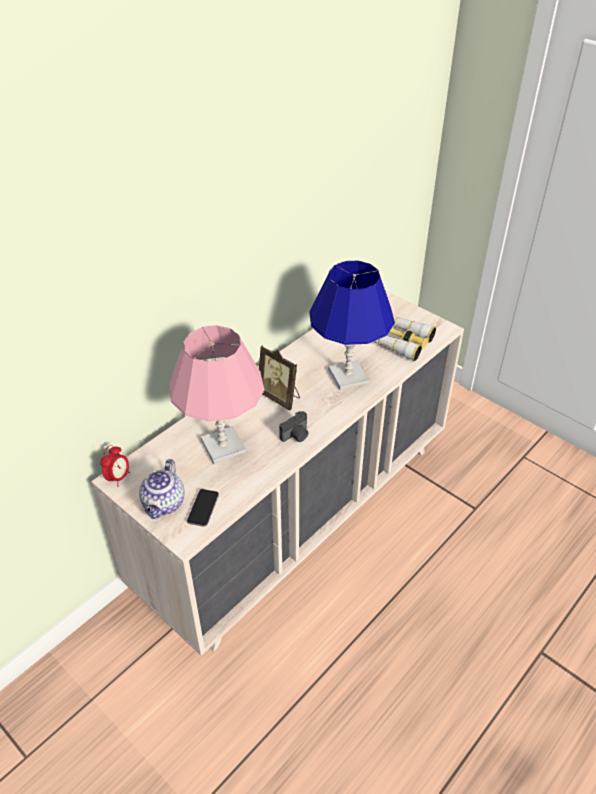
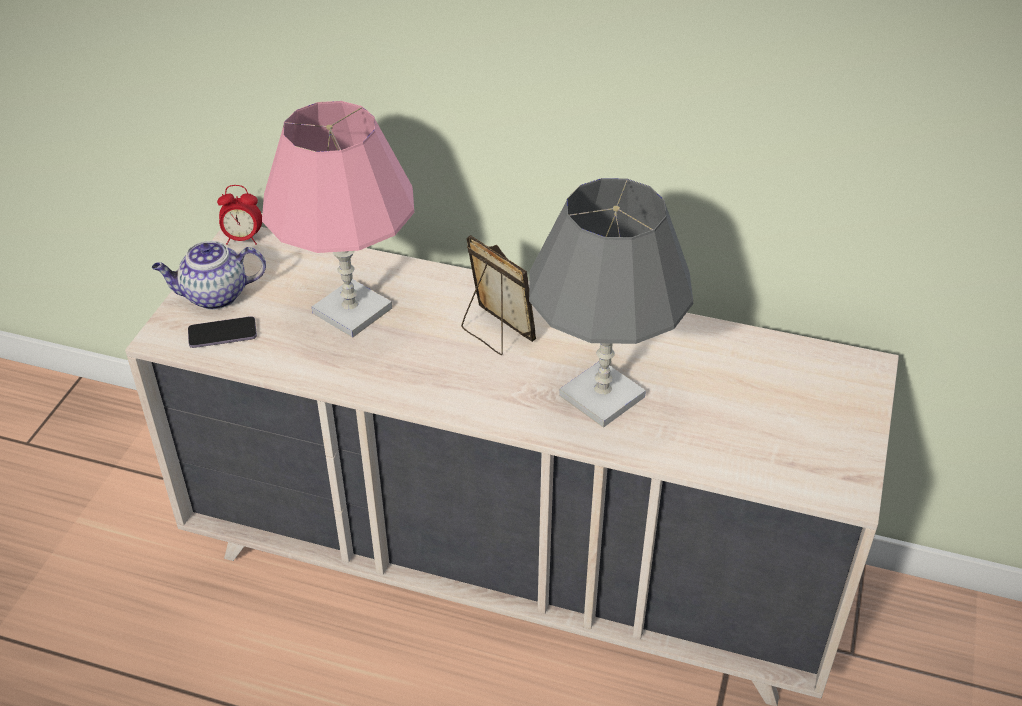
camera: 65 degrees right, 0 degrees up
(280, 397) = (495, 333): picture frame -> picture frame turned 120 degrees clockwise
(296, 435) = (418, 379): camera -> none
(348, 376) = (602, 395): blue table lamp -> grey table lamp
(403, 342) = (753, 443): binoculars -> none

